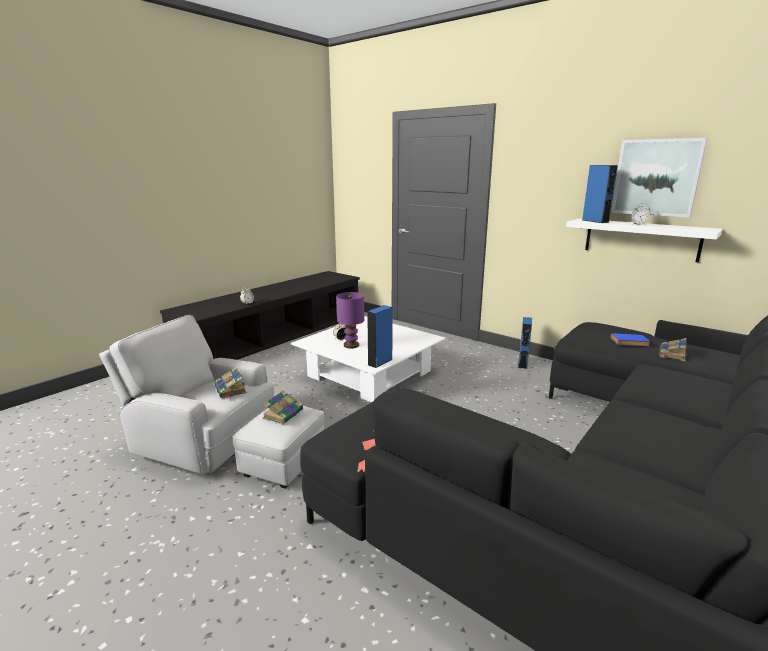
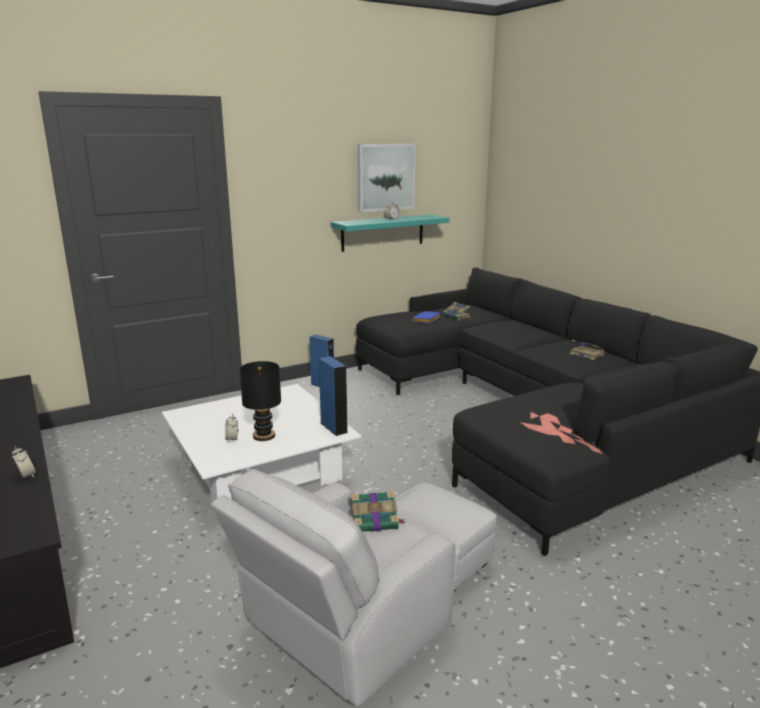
camera: 70 degrees left, 0 degrees up
(284, 413) = (433, 500): book -> book (585, 354)
(351, 345) = (264, 435): purple table lamp -> black table lamp
(595, 221) = (358, 222): blue speaker -> none
(641, 239) = (382, 232): white shelf -> turquoise shelf

